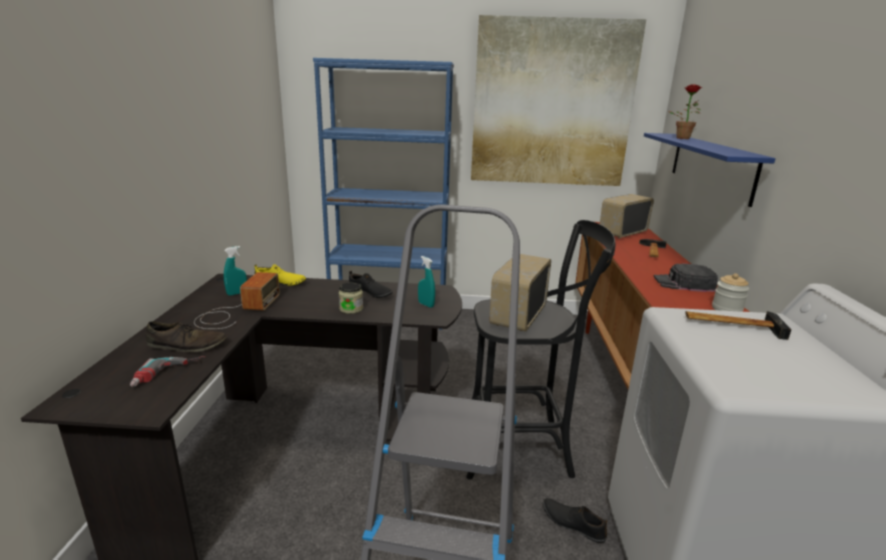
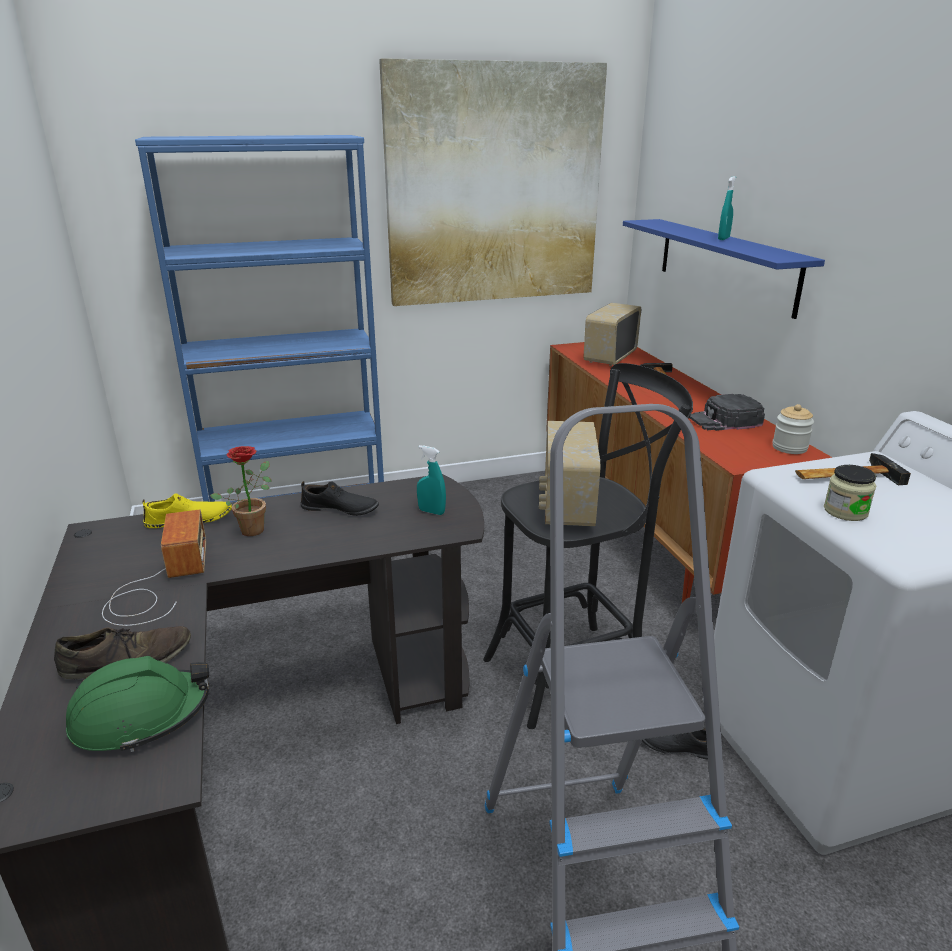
camera: 20 degrees left, 5 degrees up
(169, 375) = (141, 716): power drill -> green hard hat
(237, 293) = (133, 553): turquoise spray bottle -> turquoise spray bottle (723, 239)
(351, 309) = (333, 541): jar -> jar (845, 511)
(682, 138) = (682, 228): potted plant -> potted plant (254, 528)

